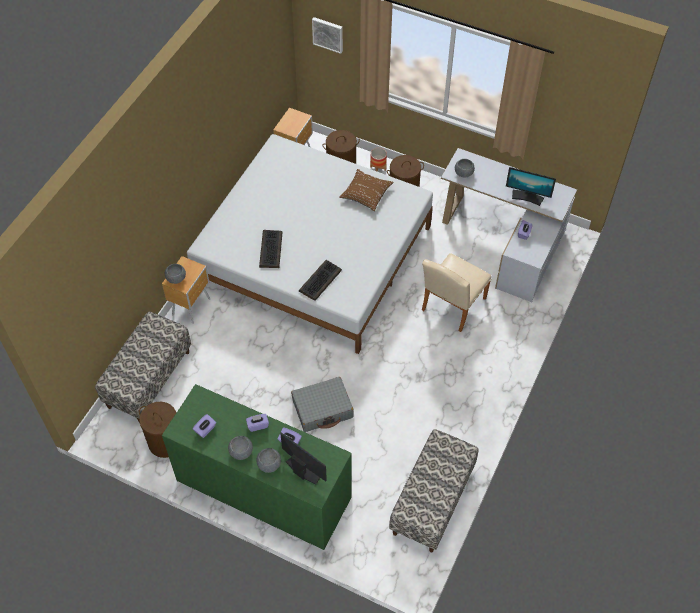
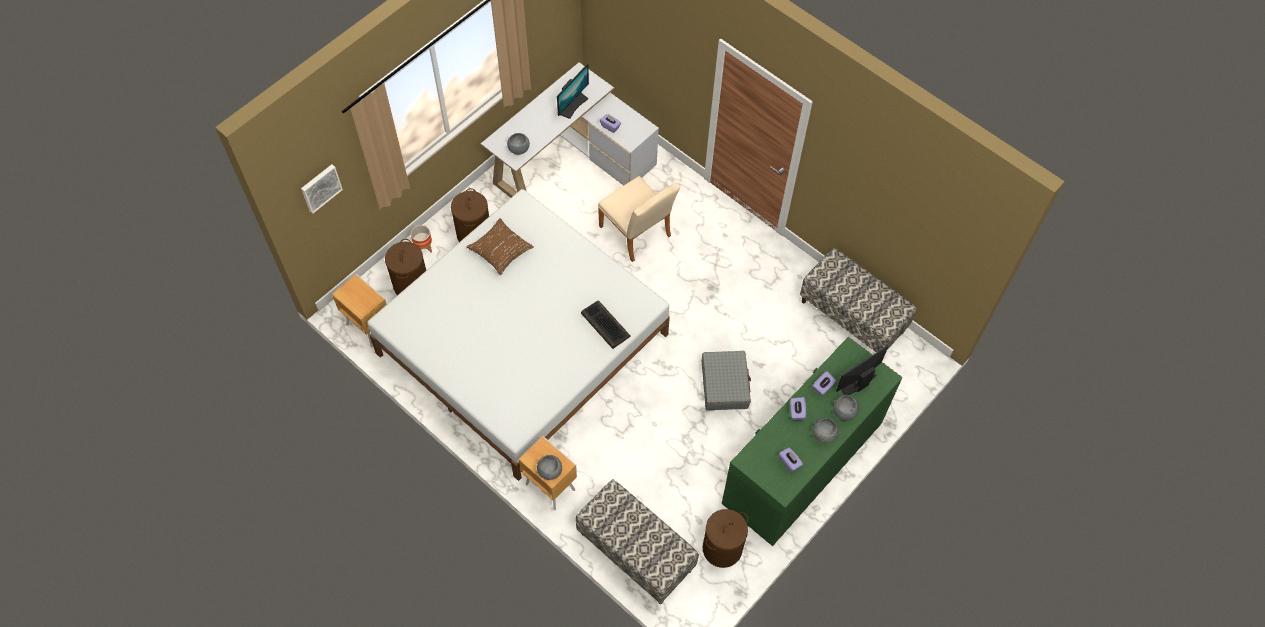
camera: 75 degrees left, 5 degrees up
(270, 249) = (544, 363): keyboard -> none

